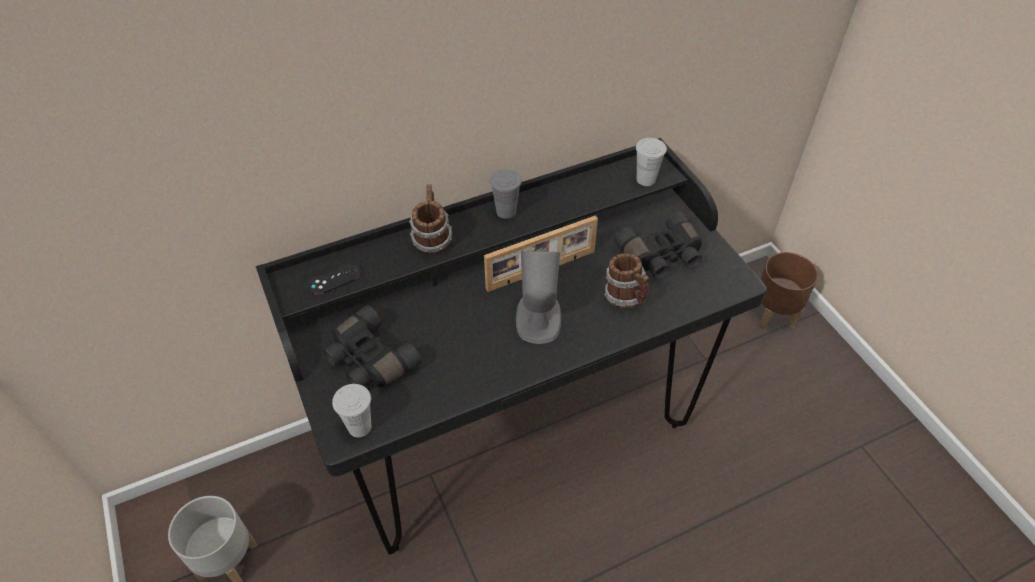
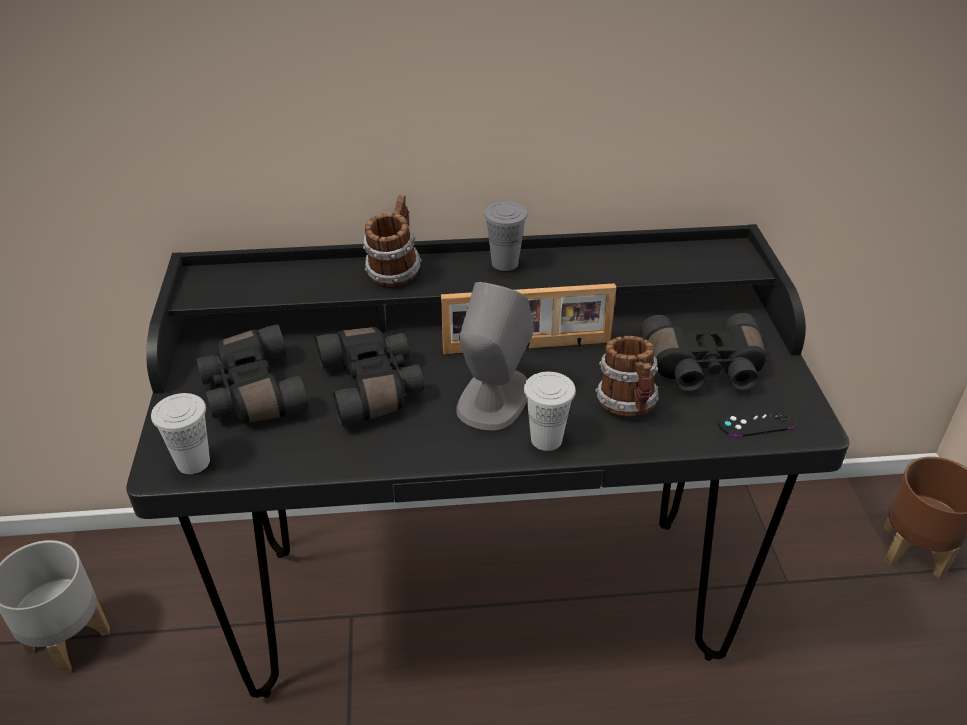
camera: 20 degrees right, 10 degrees down
(334, 279) = (252, 286): black game controller -> black game controller (756, 421)
(452, 331) = (373, 386): none -> black binoculars
(645, 179) = (713, 266): white cup -> white cup (546, 439)

